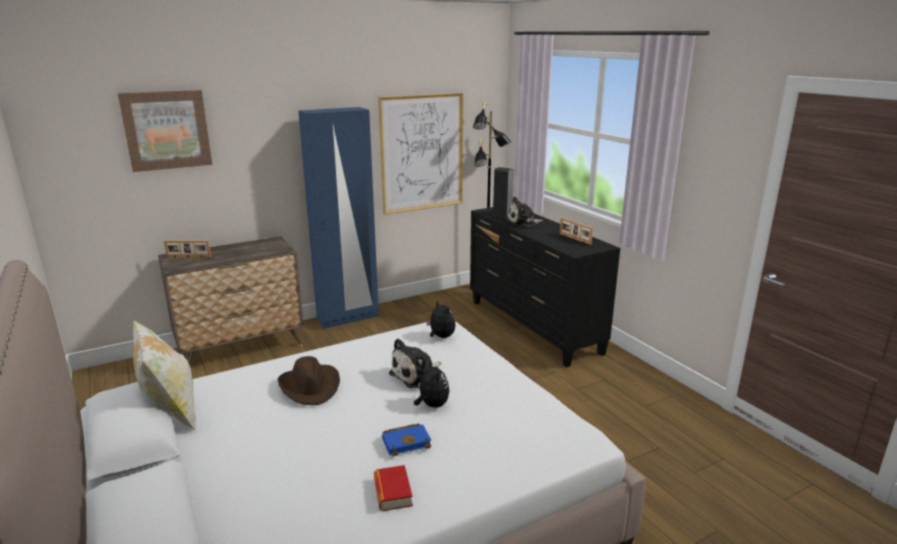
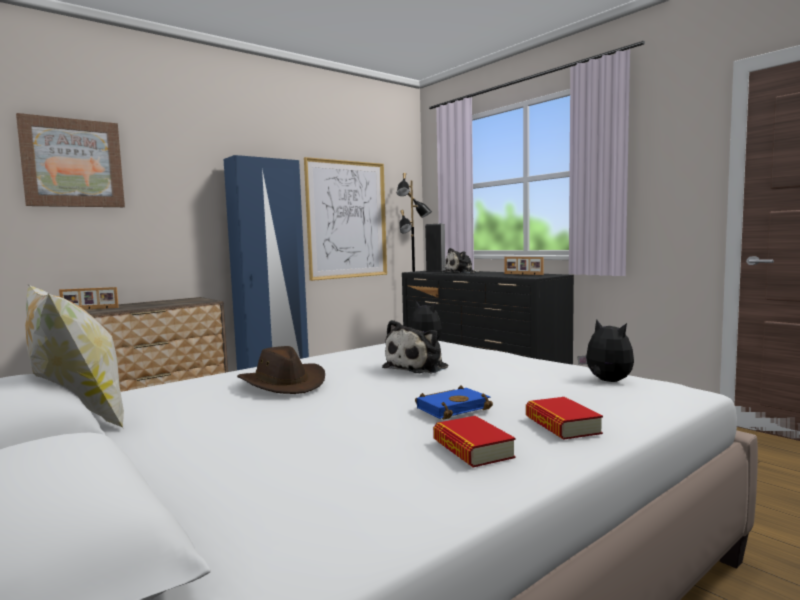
camera: 10 degrees left, 15 degrees down
(432, 405) = (457, 383): plush toy -> plush toy (606, 381)
(465, 475) = (562, 425): none -> book

